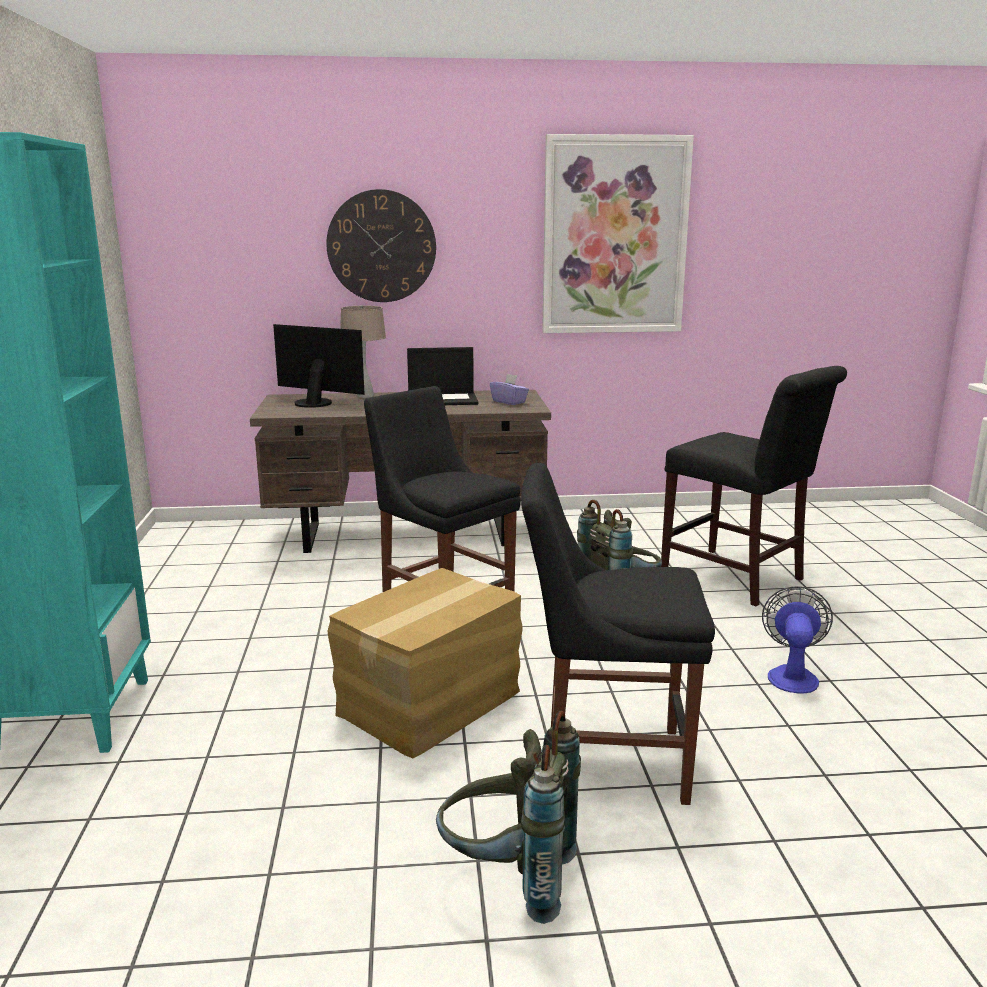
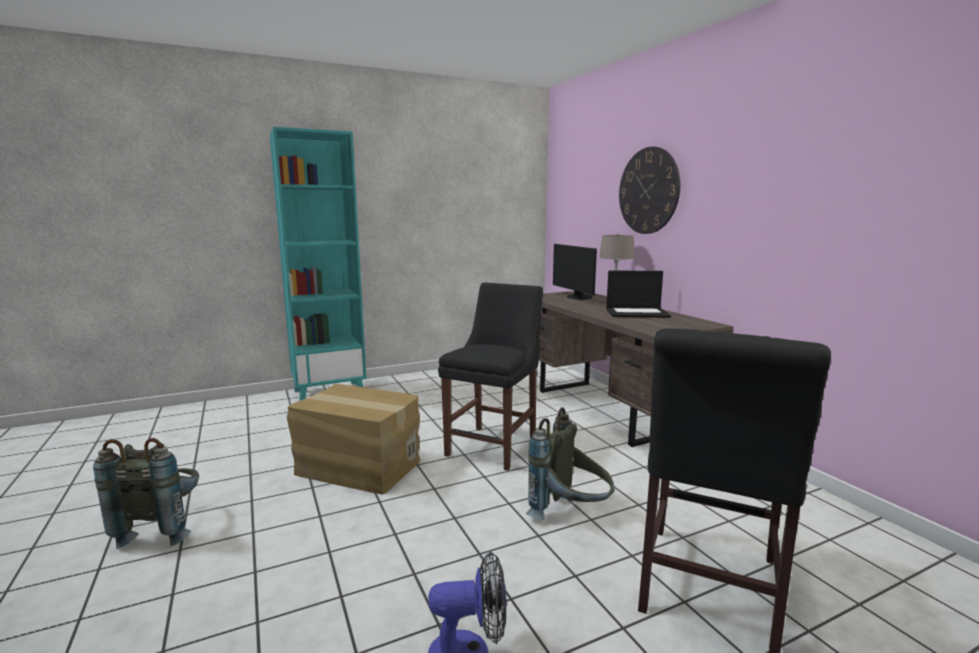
camera: 70 degrees right, 5 degrees down
(315, 402) = (577, 297): monitor -> monitor turned 150 degrees clockwise
(443, 400) = (637, 313): laptop -> laptop turned 60 degrees counterclockwise
(509, 402) = (666, 325): purple tissue box -> none
(605, 760) = (290, 545): black chair -> none
(615, 236) = (837, 172): picture -> none

